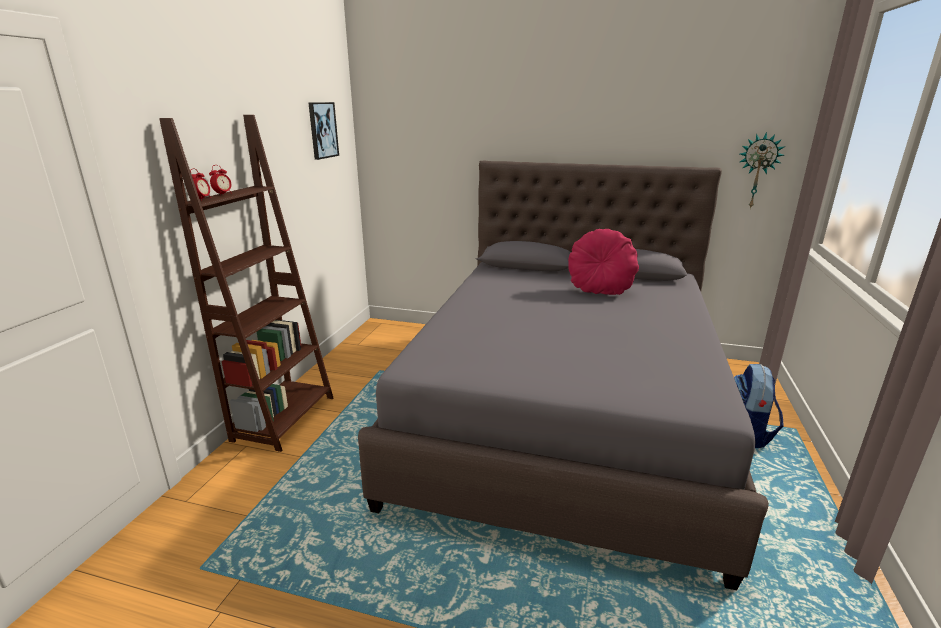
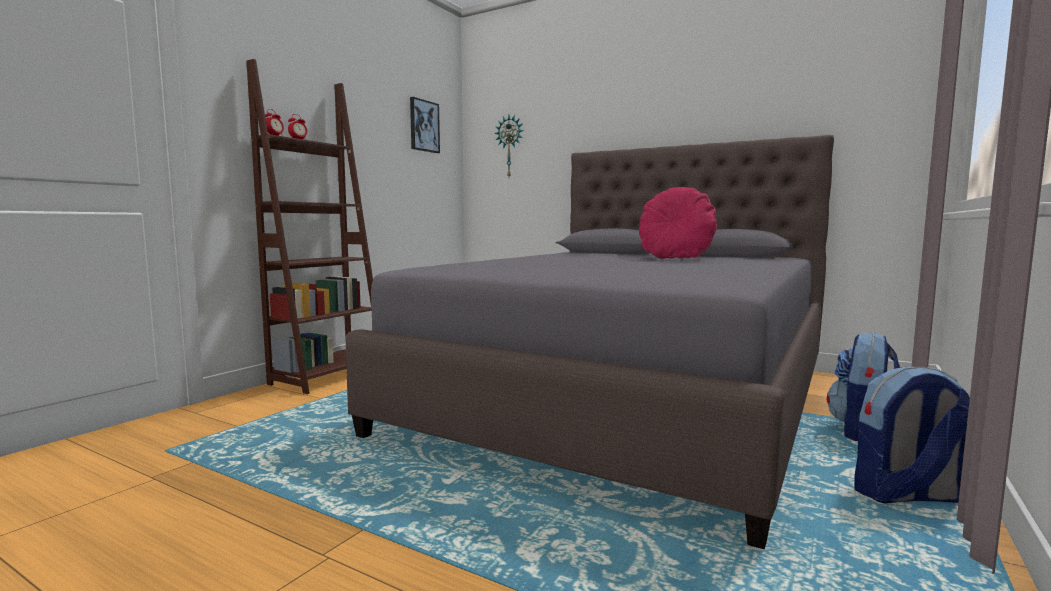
camera: 15 degrees right, 15 degrees down
(757, 171) = (880, 136): wall clock -> wall clock (510, 146)
(796, 508) = (906, 496): none -> backpack

